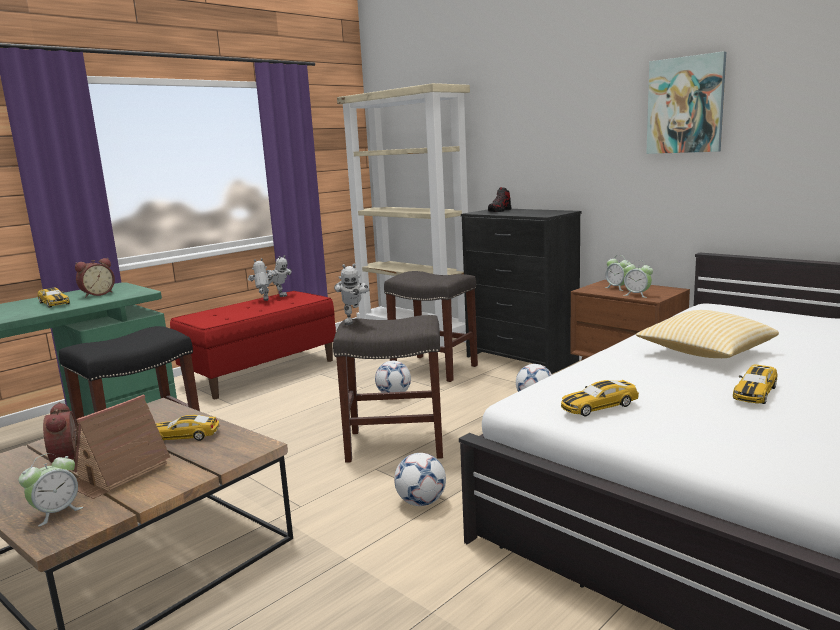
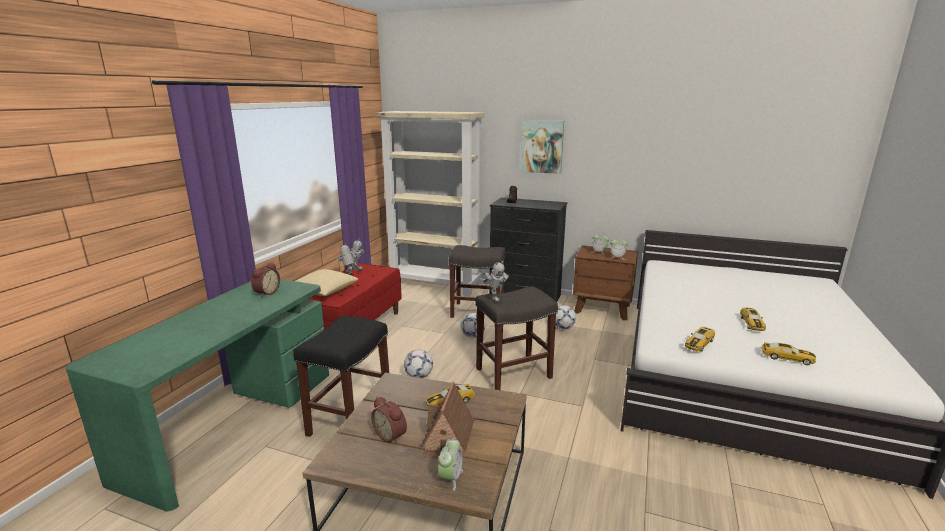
camera: 25 degrees left, 5 degrees up
(54, 303) = (244, 307): toy car -> toy car (787, 358)
(421, 502) = (571, 410): football -> football (419, 376)
(685, 105) = (640, 143): picture -> picture (542, 146)
(705, 353) = (699, 299): pillow -> pillow (324, 292)

